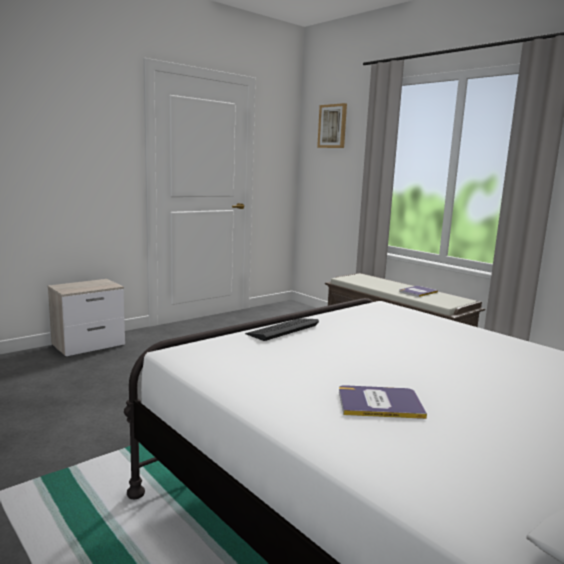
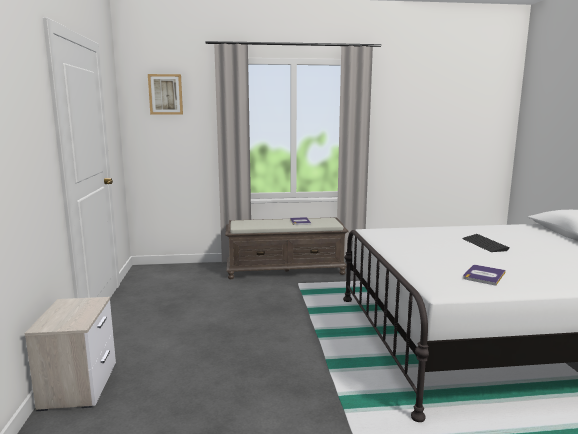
camera: 55 degrees left, 0 degrees up
(282, 329) = (408, 259): keyboard -> keyboard (484, 244)
(379, 403) = (540, 267): book -> book (484, 275)

